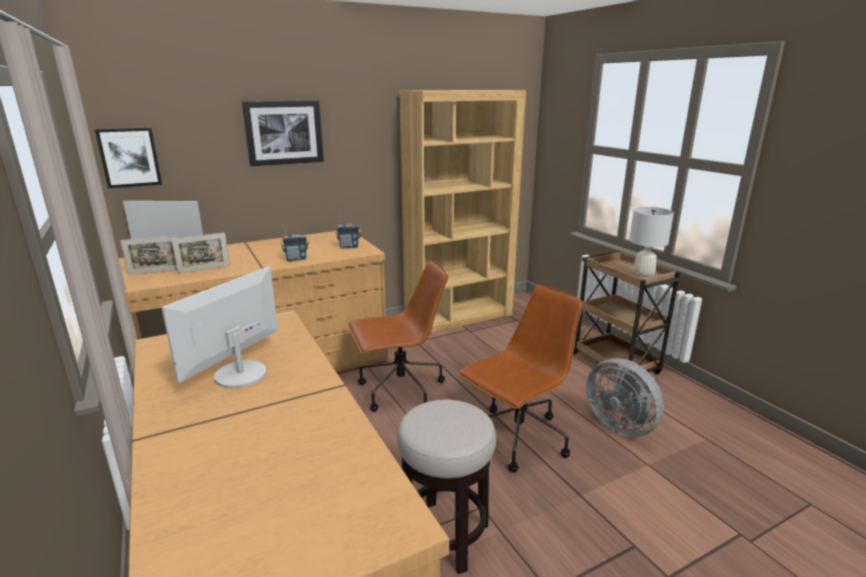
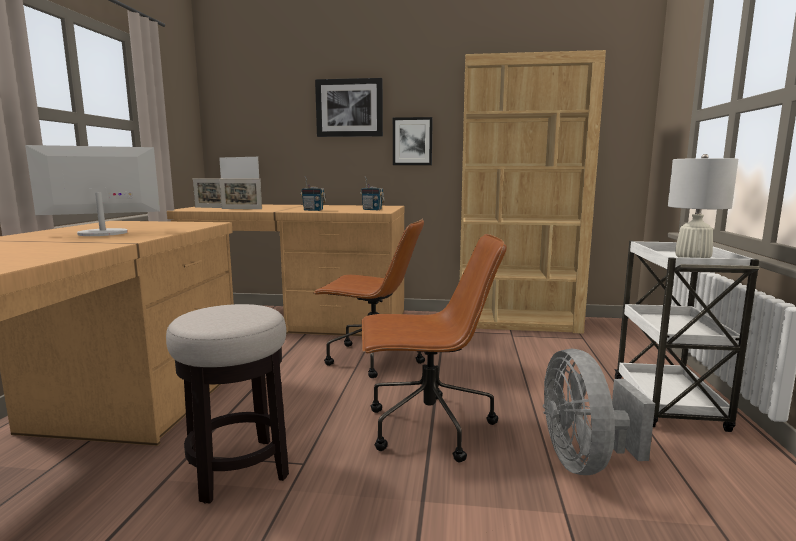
camera: 35 degrees right, 10 degrees down
(129, 157) = (230, 124): picture -> picture (412, 141)
(616, 364) = (668, 405): brown cart -> white cart

